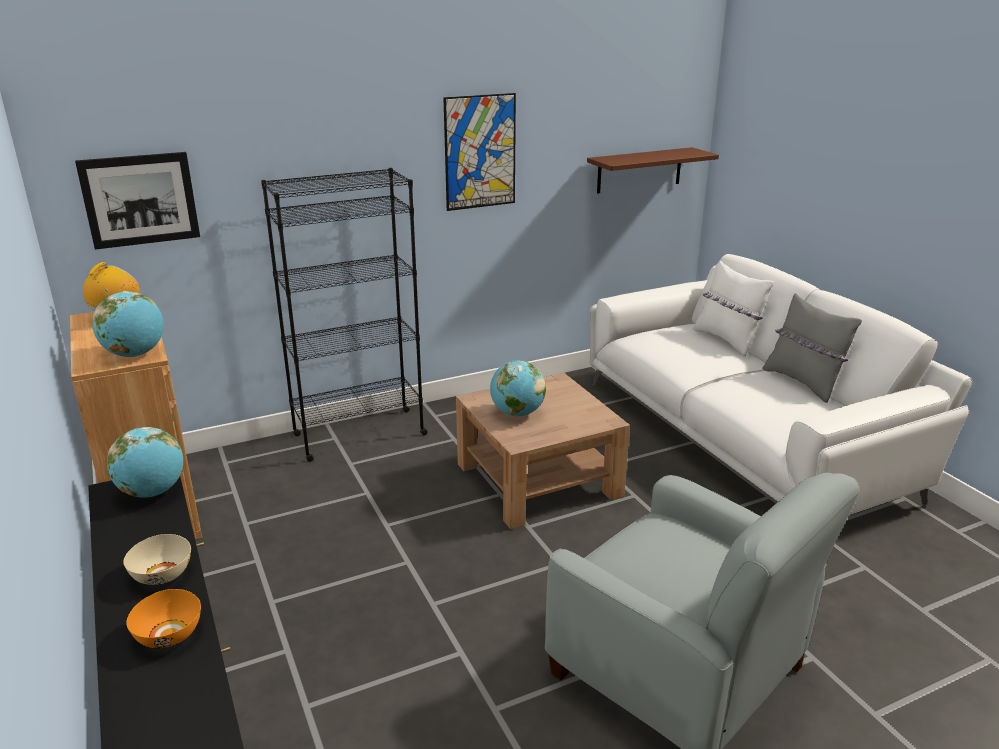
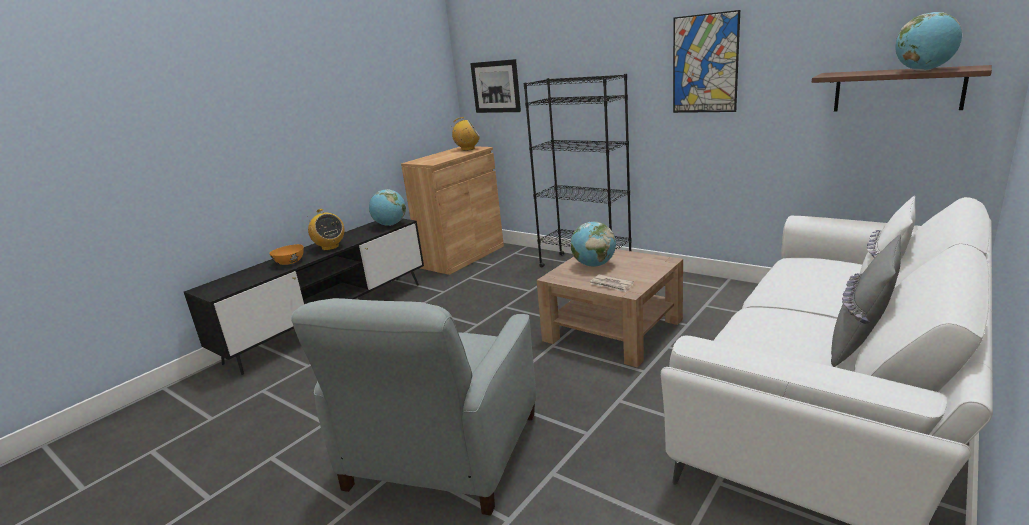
camera: 65 degrees right, 5 degrees down
(135, 354) = (432, 161): globe -> globe (923, 70)
(161, 574) = (330, 247): beige bowl -> radio
(582, 423) = (611, 285): none -> newspaper

